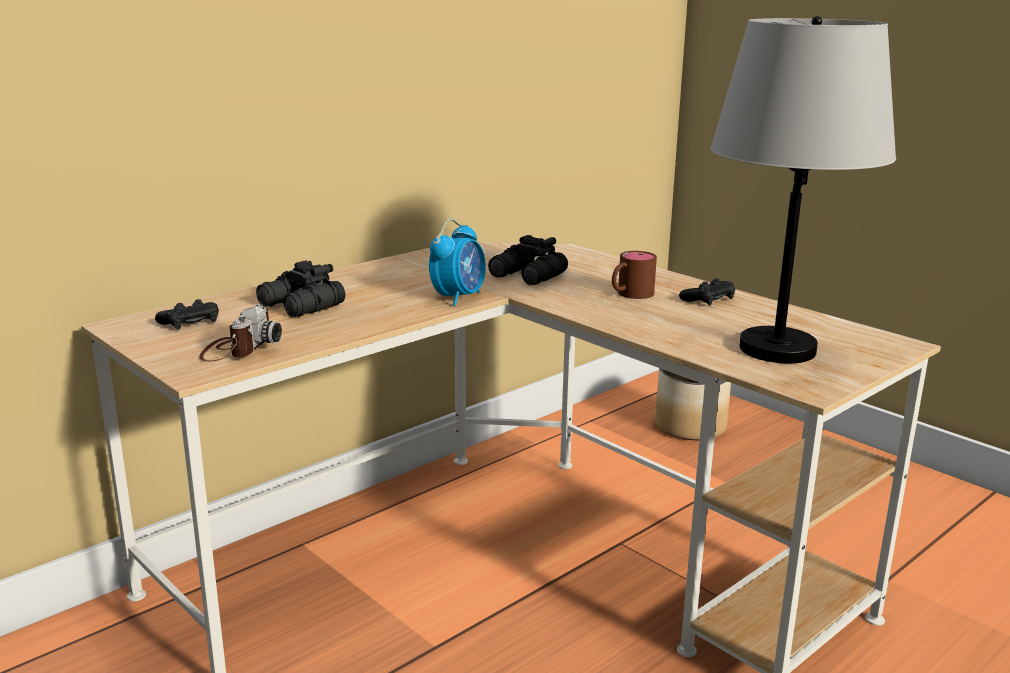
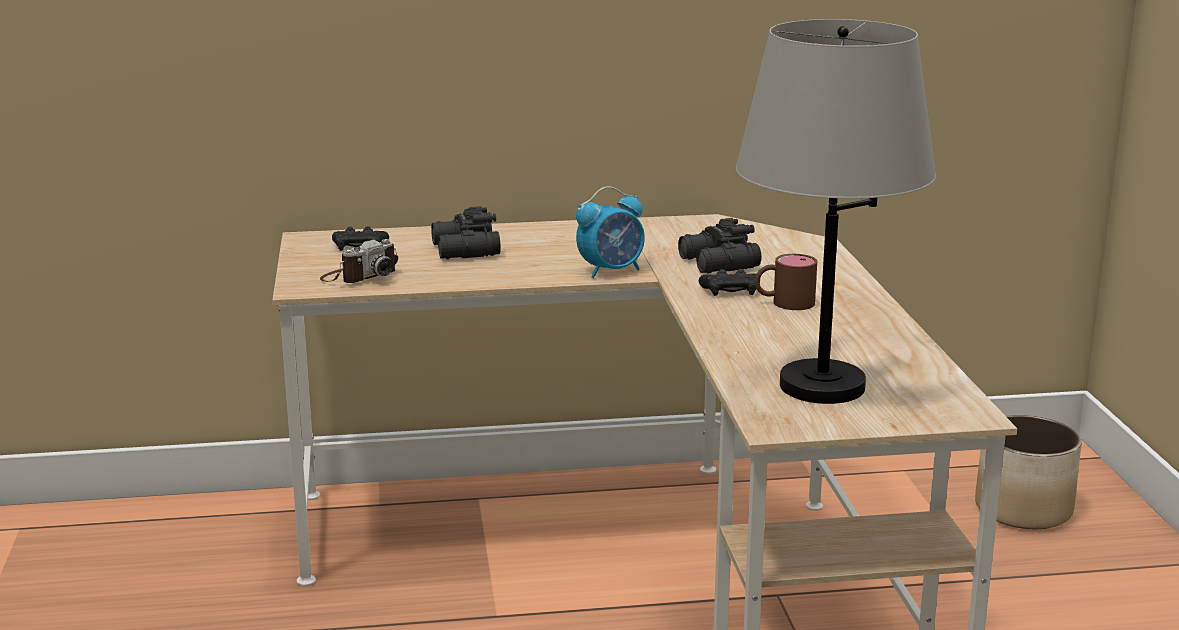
camera: 35 degrees right, 0 degrees up
(708, 299) = (858, 325): black game controller -> black game controller (730, 290)

